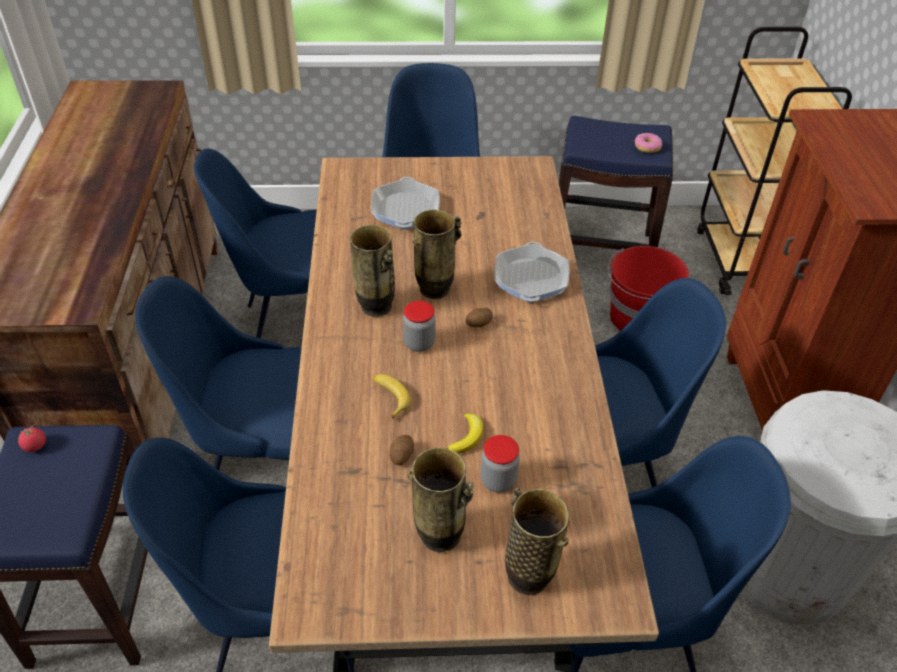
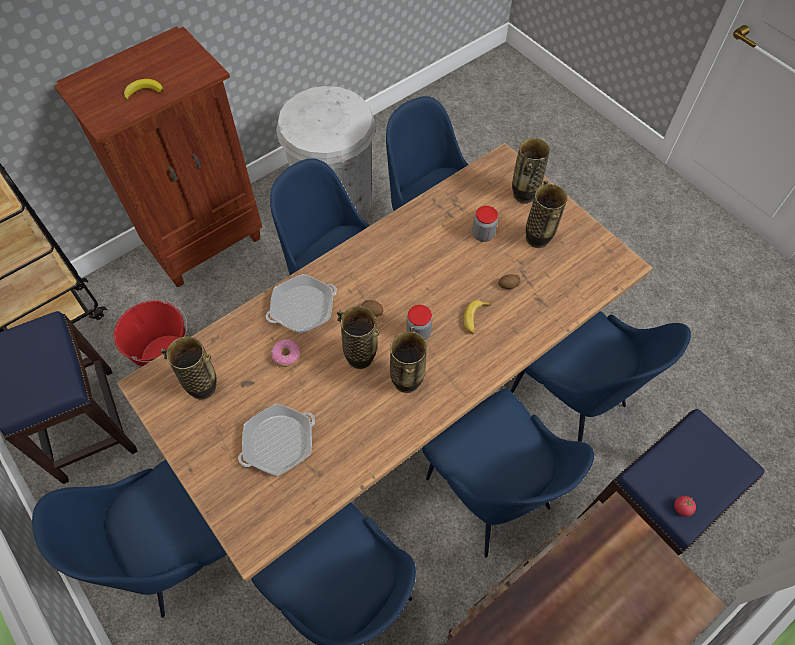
camera: 125 degrees left, 15 degrees up
(467, 436) = (468, 264): banana -> banana (143, 91)
(501, 192) = (203, 387): none -> vase
(647, 147) = (36, 338): donut -> donut (286, 355)

